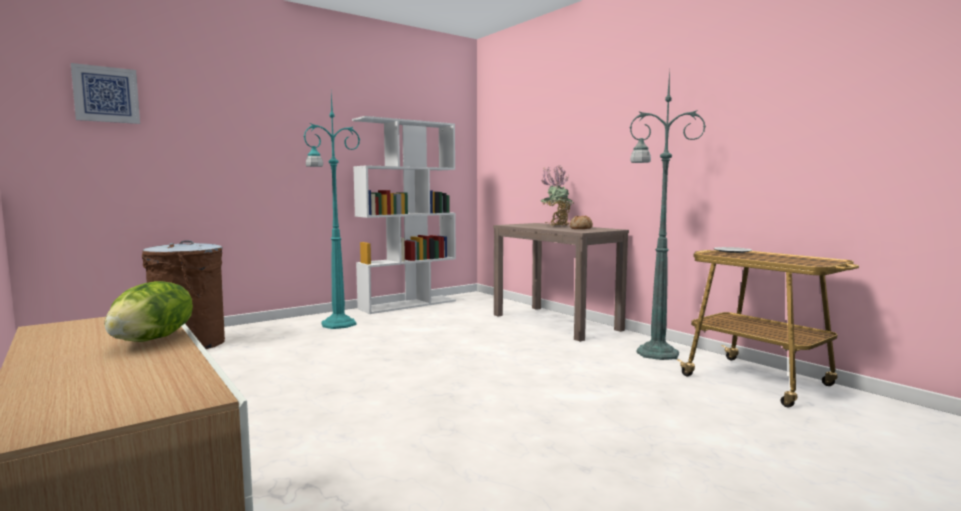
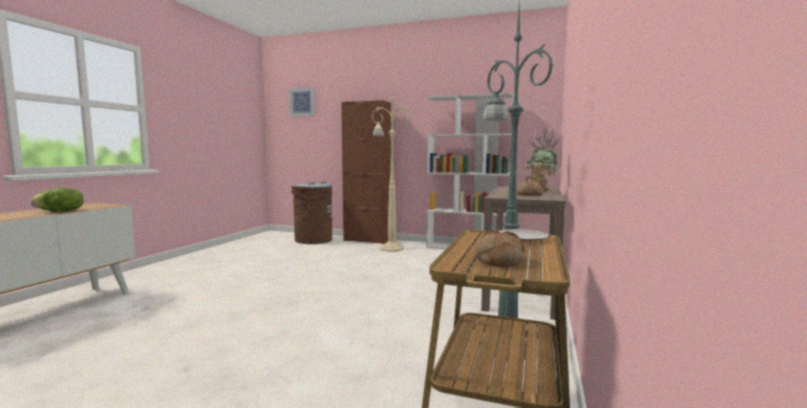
camera: 55 degrees right, 0 degrees up
(272, 324) = (367, 240): none -> brown cabinet
(336, 324) = (390, 248): turquoise floor lamp -> beige floor lamp
(798, 260) = (498, 260): none -> bread

